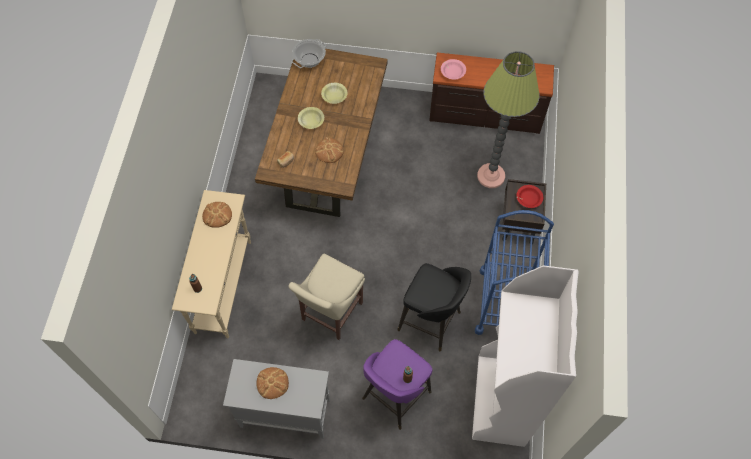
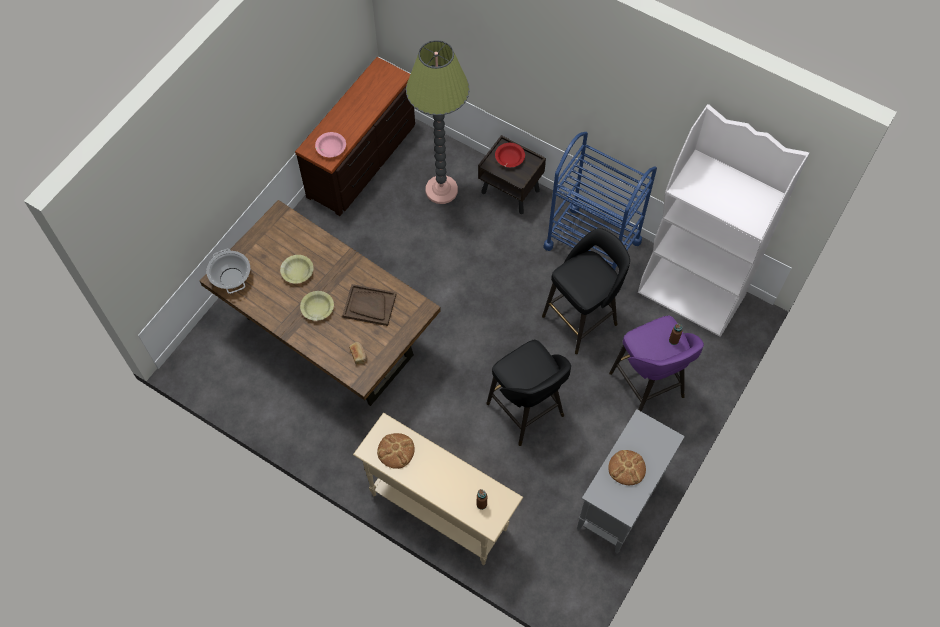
camera: 65 degrees left, 0 degrees up
(329, 151) = (369, 306): bread -> brown tray
(330, 313) = (526, 411): beige chair -> black stool

